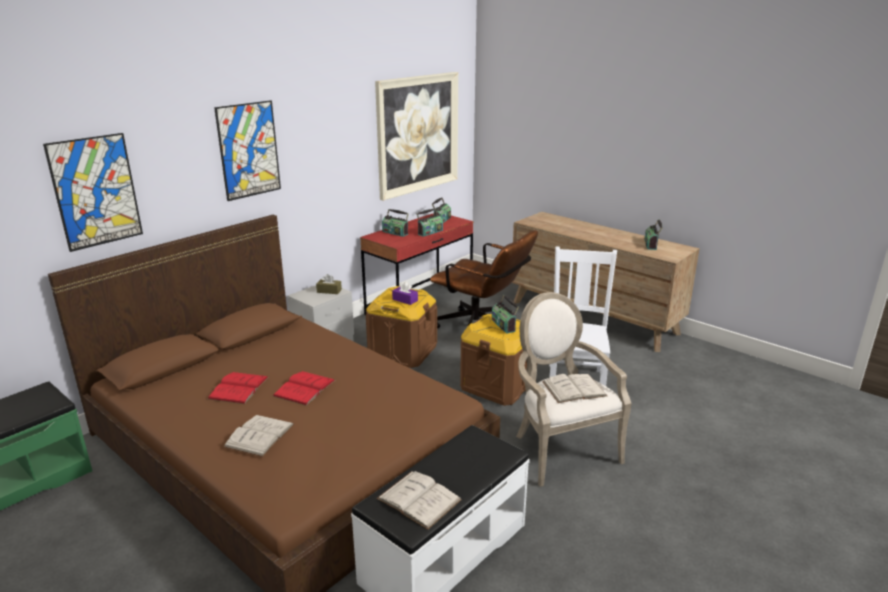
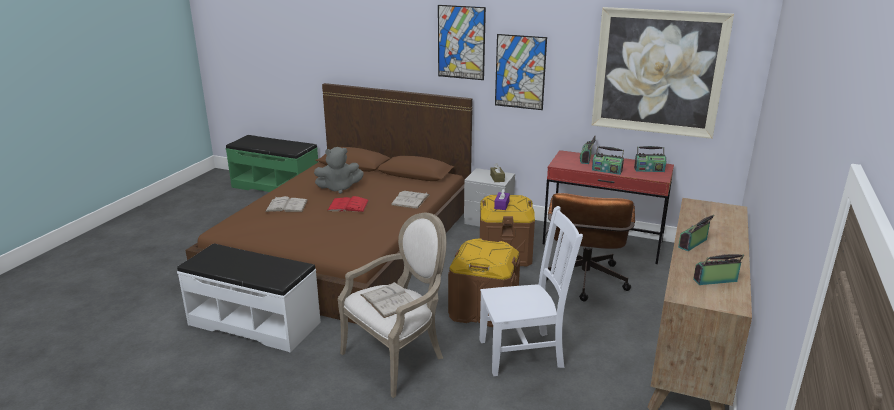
camera: 70 degrees right, 0 degrees up
(96, 191) = (356, 43): picture -> picture (520, 72)
(239, 388) = (339, 188): red book -> grey plush toy
(419, 499) = (221, 260): white book -> white book (410, 200)
(504, 325) = (488, 253): radio -> radio (693, 244)

